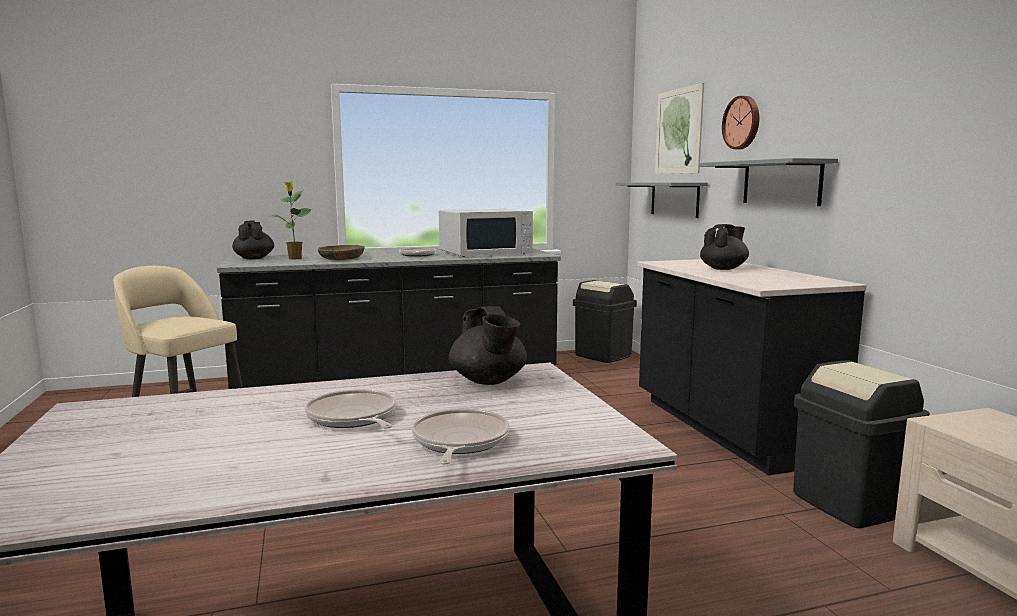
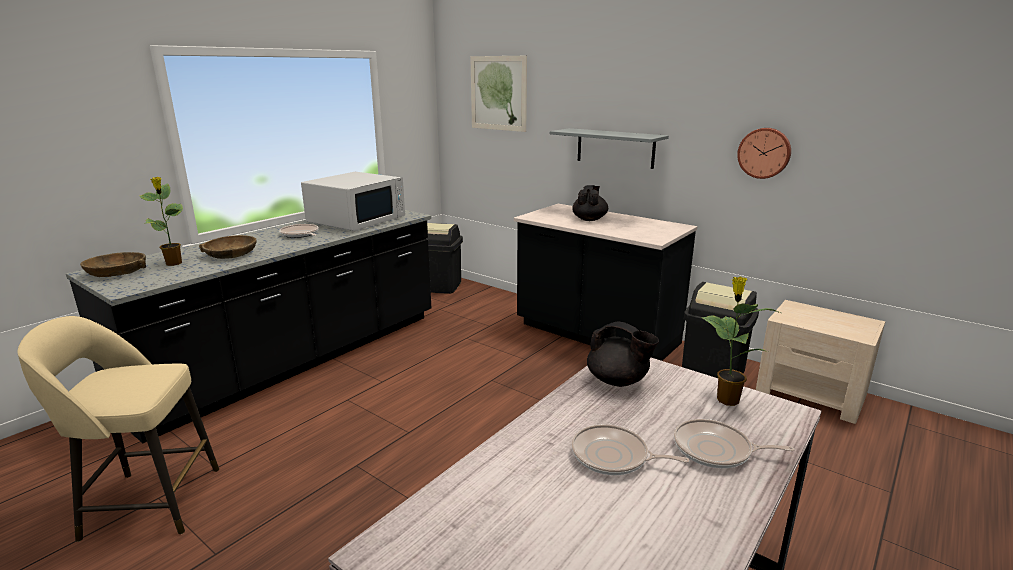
camera: 35 degrees left, 10 degrees up
(254, 258) = (117, 272): black teapot -> brown bowl
(459, 442) = (716, 450): frying pan -> frying pan turned 45 degrees counterclockwise
(572, 417) = (726, 399): none -> potted plant
(674, 199) = (497, 151): grey shelf -> none
(742, 122) = (573, 96): wall clock -> wall clock (764, 153)

